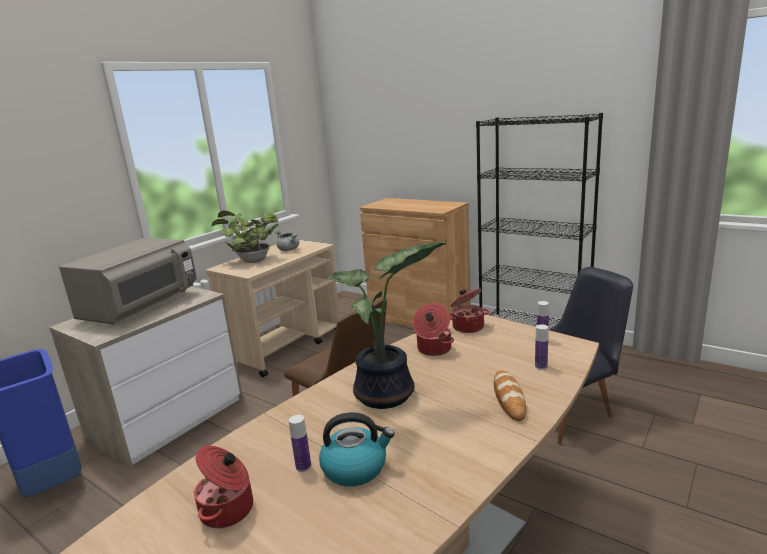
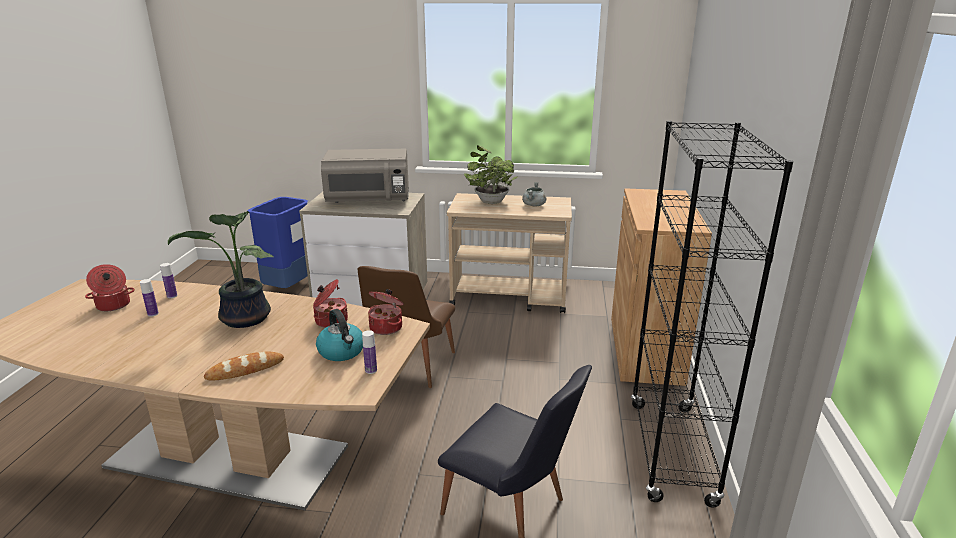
camera: 60 degrees right, 5 degrees up
(355, 468) = (149, 330): kettle -> kettle (342, 351)
(541, 366) = (308, 377): bottle -> bottle (172, 296)

